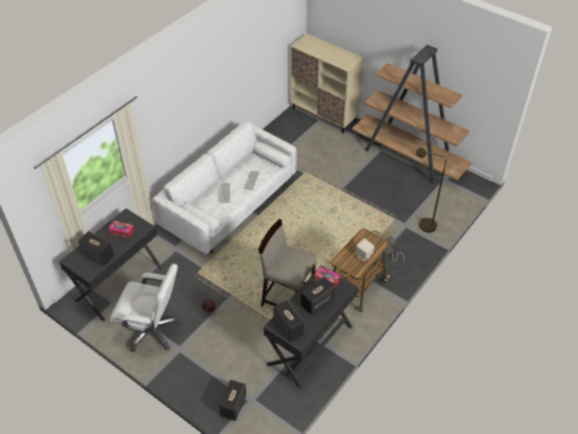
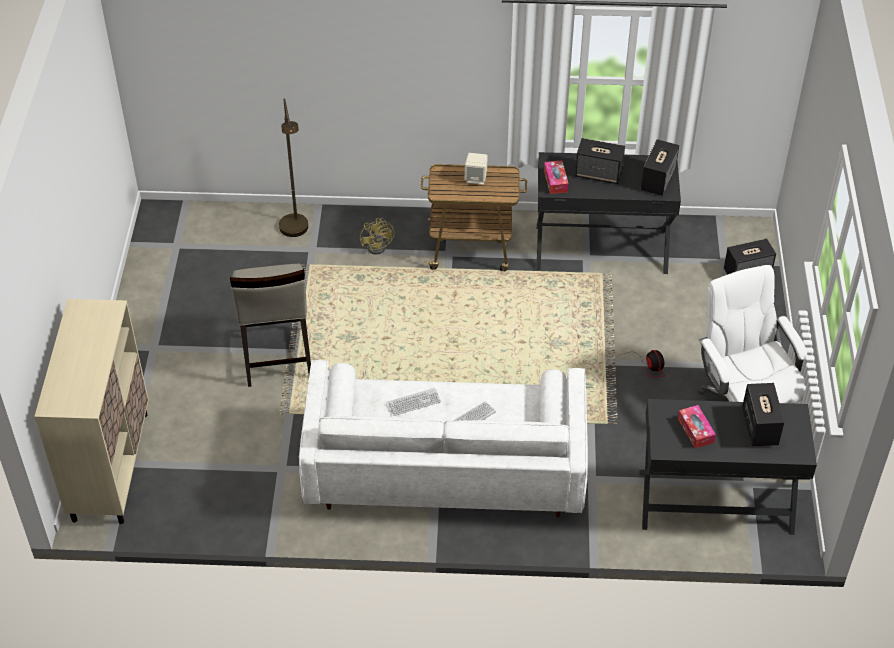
camera: 125 degrees left, 0 degrees up
(287, 299) = (555, 304): beige stool -> beige stool (277, 358)
(408, 157) = (152, 304): brown bookcase -> none

